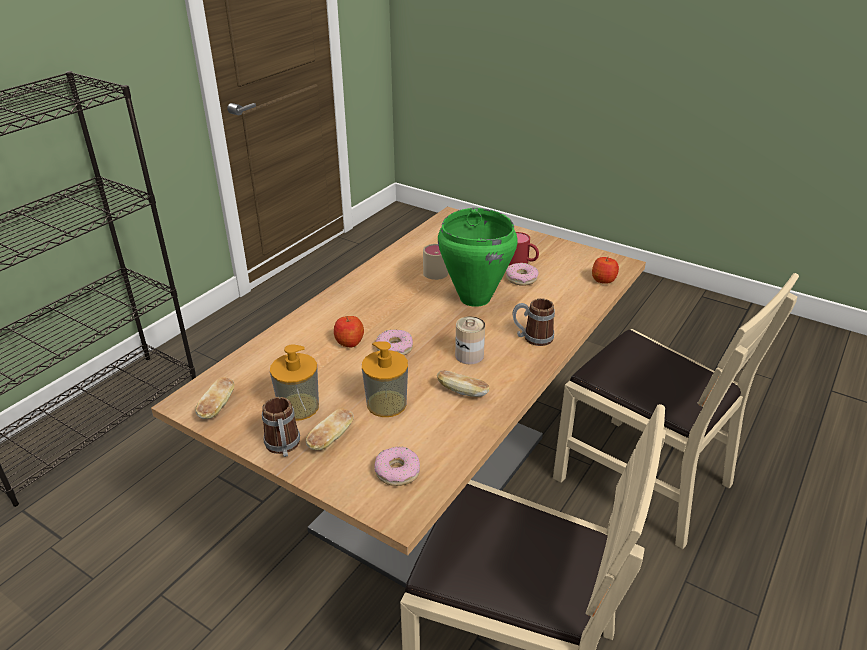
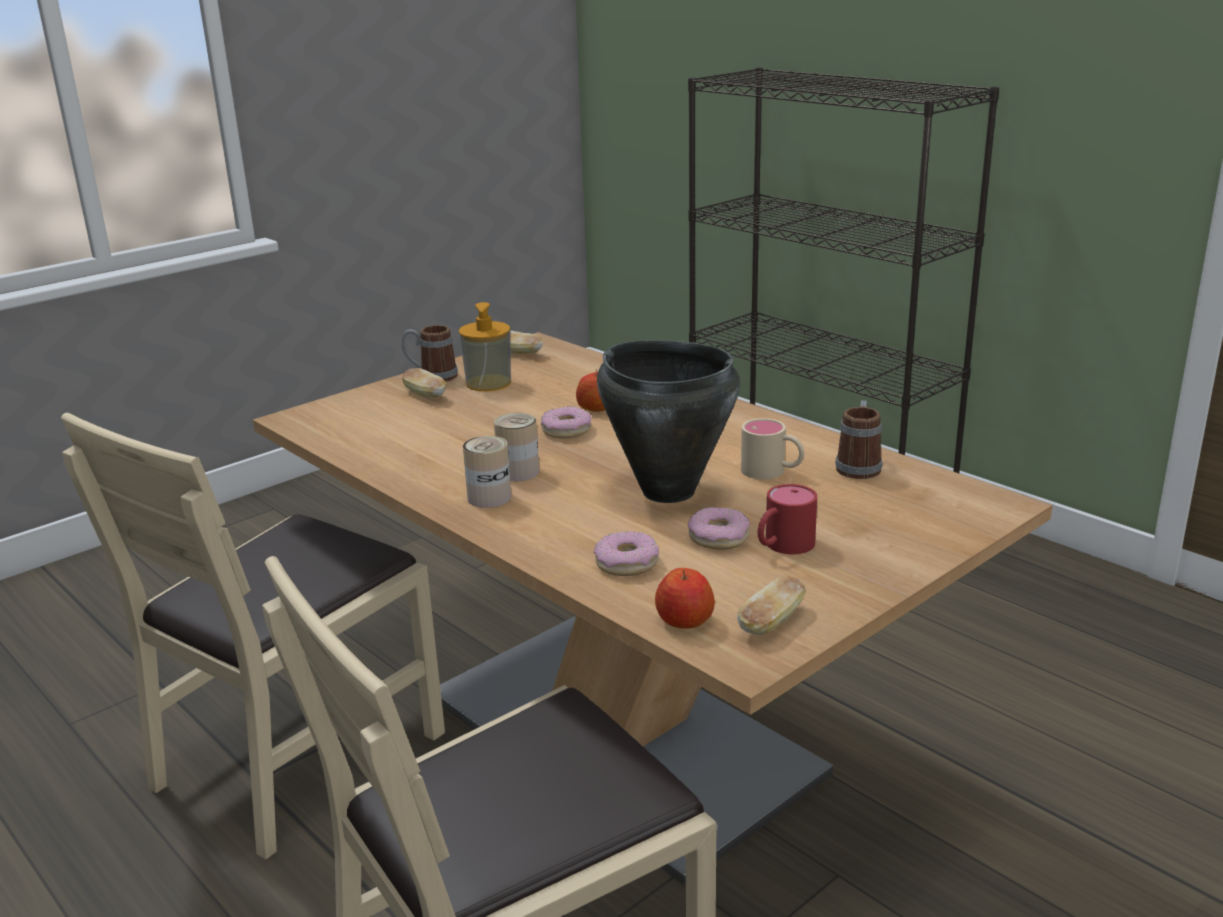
camera: 105 degrees right, 10 degrees down
(386, 404) = (458, 420): soap dispenser -> none
(397, 471) = (347, 420): donut -> donut (627, 563)
(462, 391) = (446, 460): bread -> bread (771, 622)
(474, 298) = (667, 491): green cooking pot -> black cooking pot
(511, 359) = (489, 497): none -> can
(532, 338) = (531, 520): mug -> mug (858, 466)

